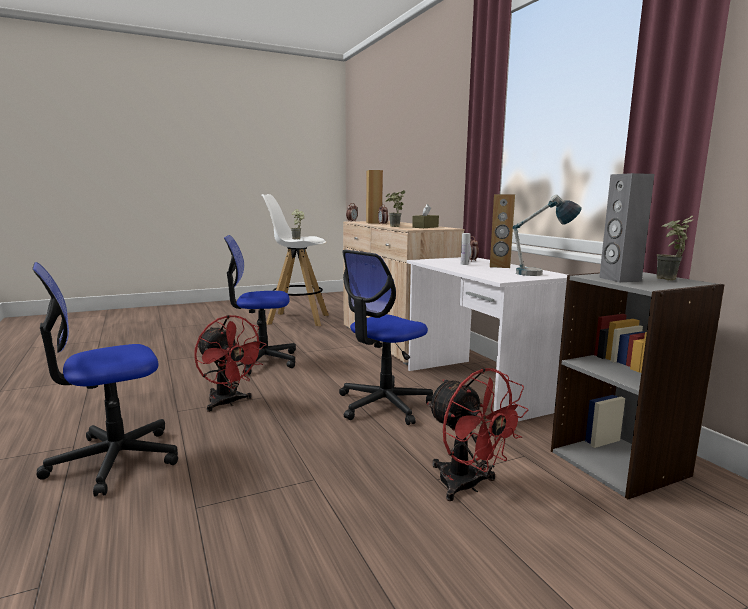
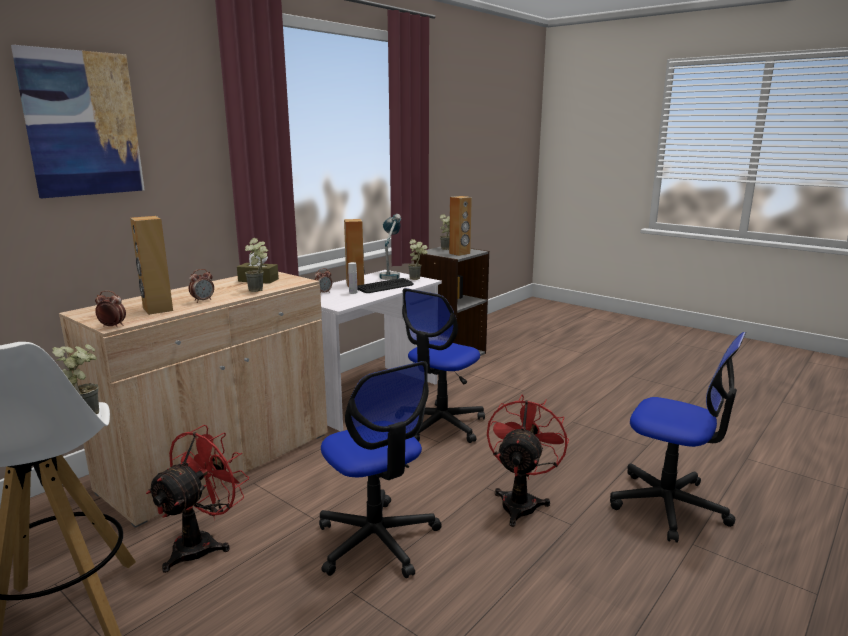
camera: 115 degrees left, 5 degrees up
(383, 405) = (440, 424): office chair -> office chair turned 105 degrees clockwise
(429, 123) = (82, 124): none -> picture
(467, 486) = (520, 383): red fan -> red fan (202, 543)
(481, 270) = (385, 287): none -> keyboard
(513, 278) = (418, 279): none -> potted plant
(619, 279) = (459, 253): grey speaker -> brown speaker

